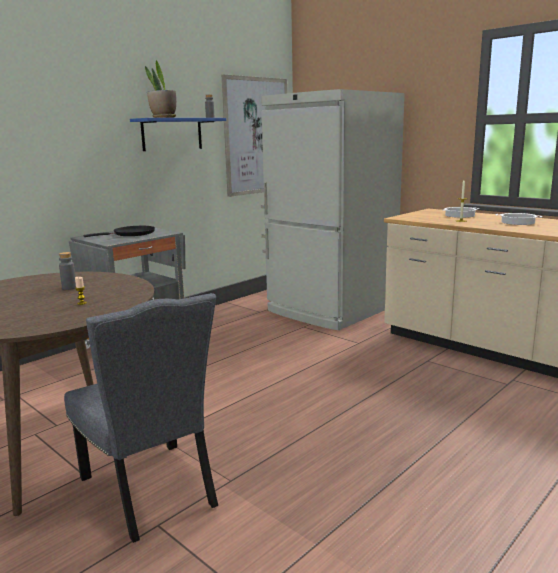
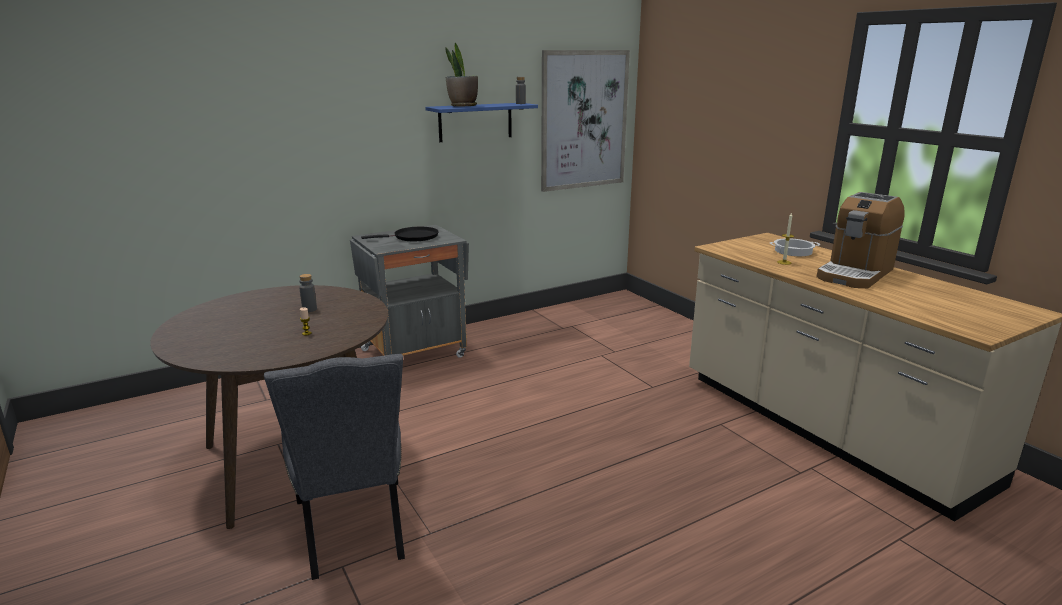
camera: 15 degrees right, 5 degrees up
(330, 308) = (646, 333): white fridge -> none
(518, 222) = (855, 273): cooking pot -> coffee machine

